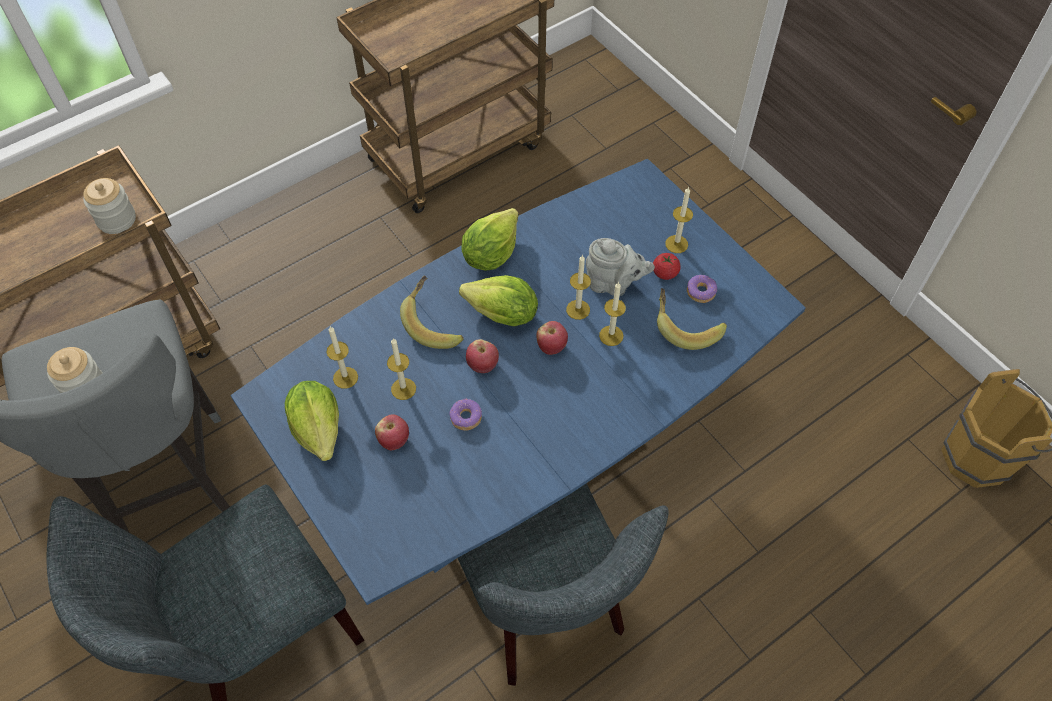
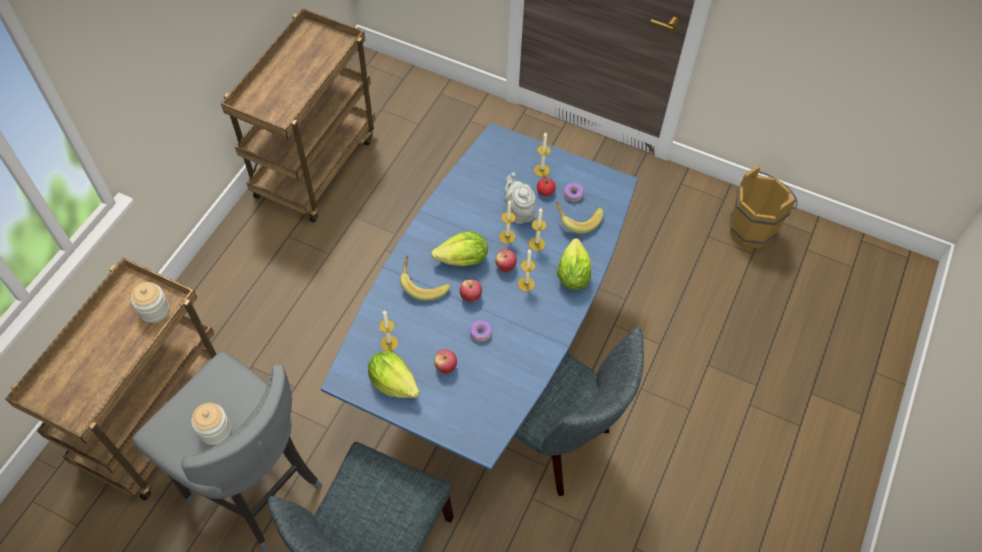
camera: 30 degrees left, 0 degrees up
(403, 389) = (430, 333): candle -> candle (526, 284)
(490, 254) = (431, 224): lettuce -> lettuce (572, 275)
(613, 284) = (519, 211): grey teapot -> grey teapot turned 105 degrees counterclockwise

